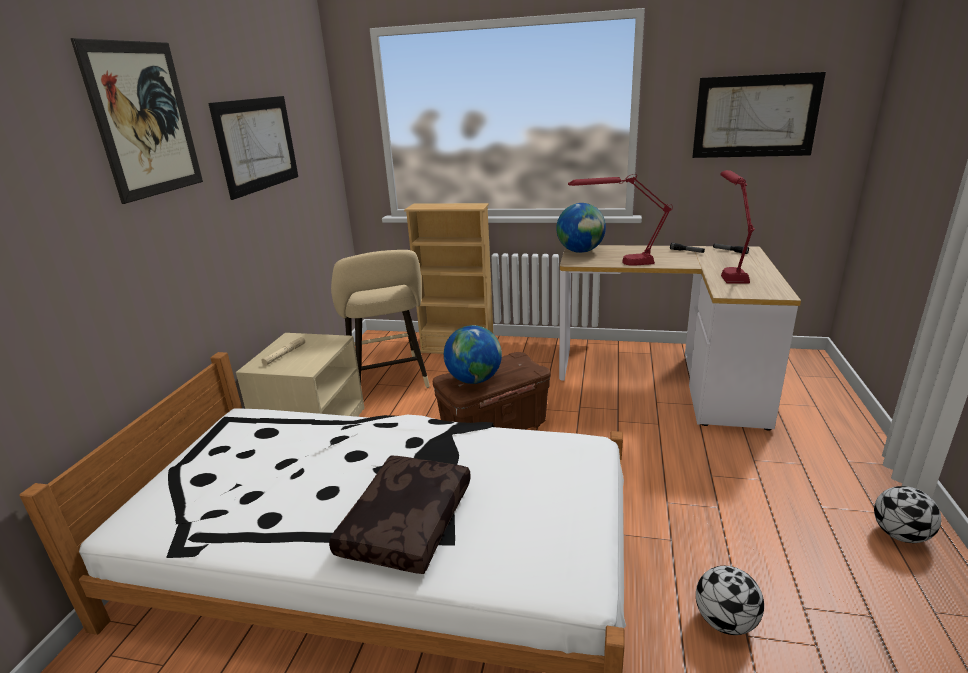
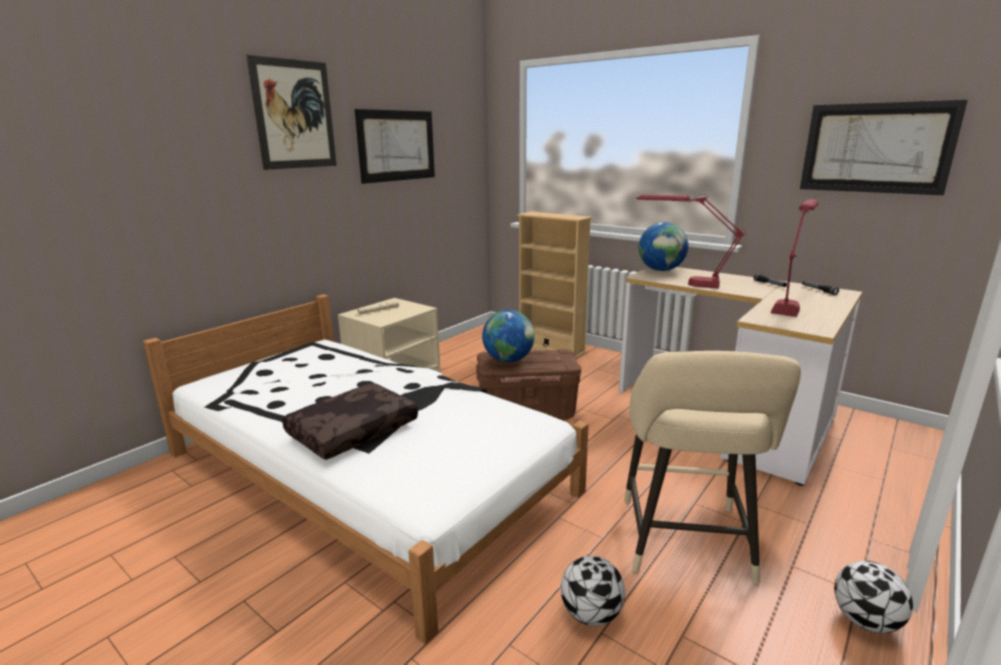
camera: 25 degrees right, 5 degrees down
(389, 381) = (475, 360): beige stool -> beige stool (686, 545)

